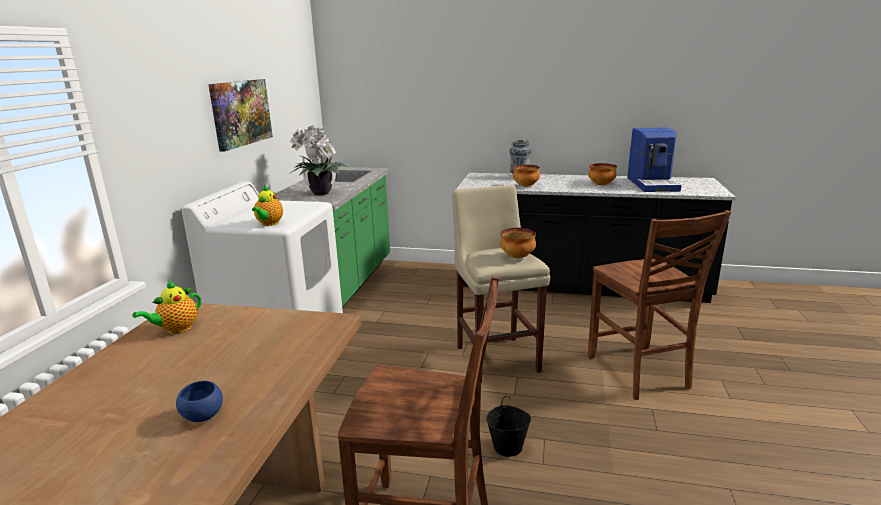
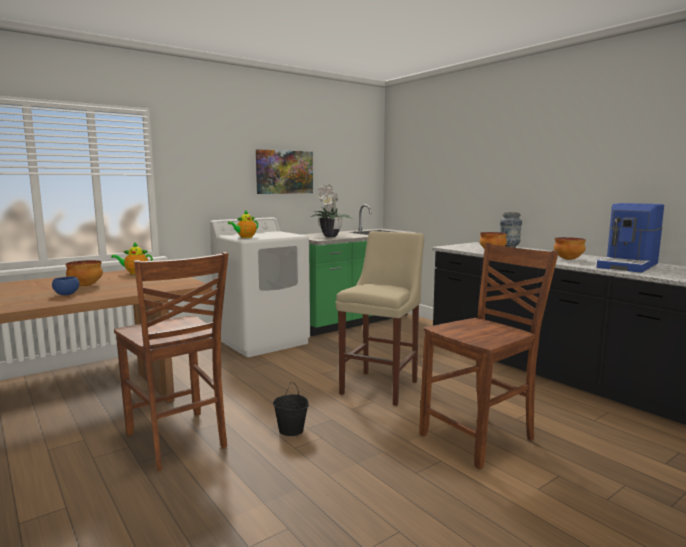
camera: 40 degrees right, 10 degrees down
(518, 257) = (386, 289): bowl -> bowl (86, 286)
(639, 373) = (480, 438): brown chair -> brown chair turned 150 degrees counterclockwise

